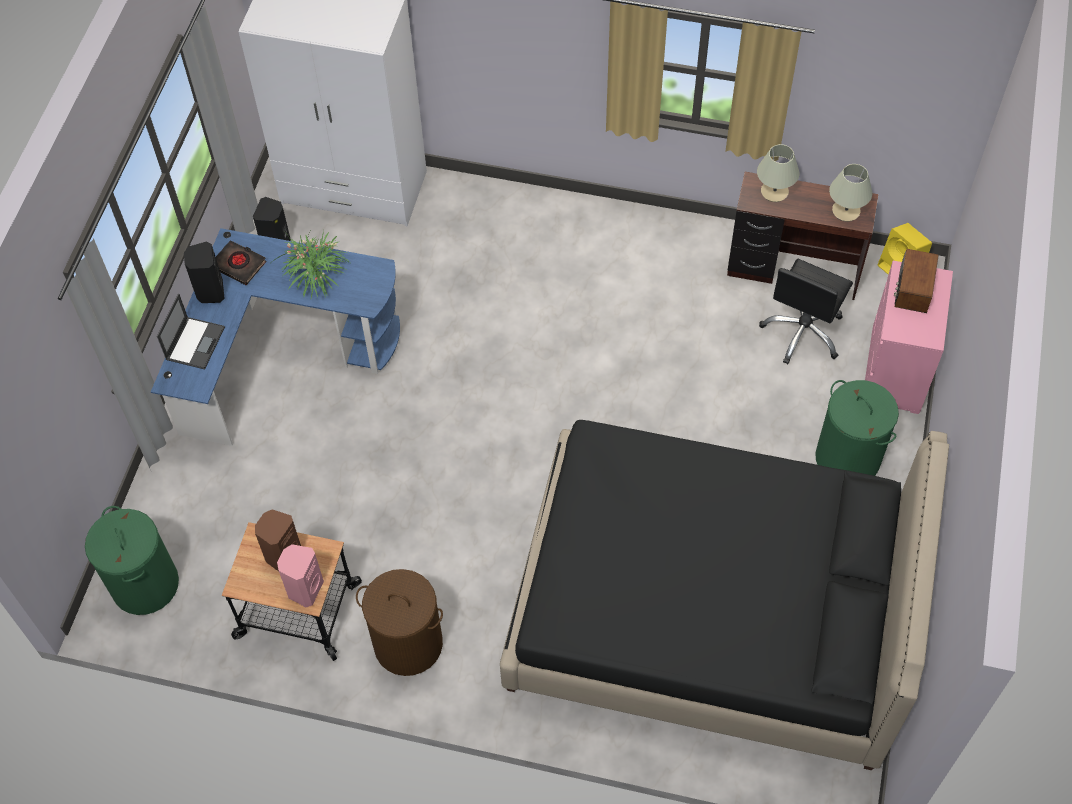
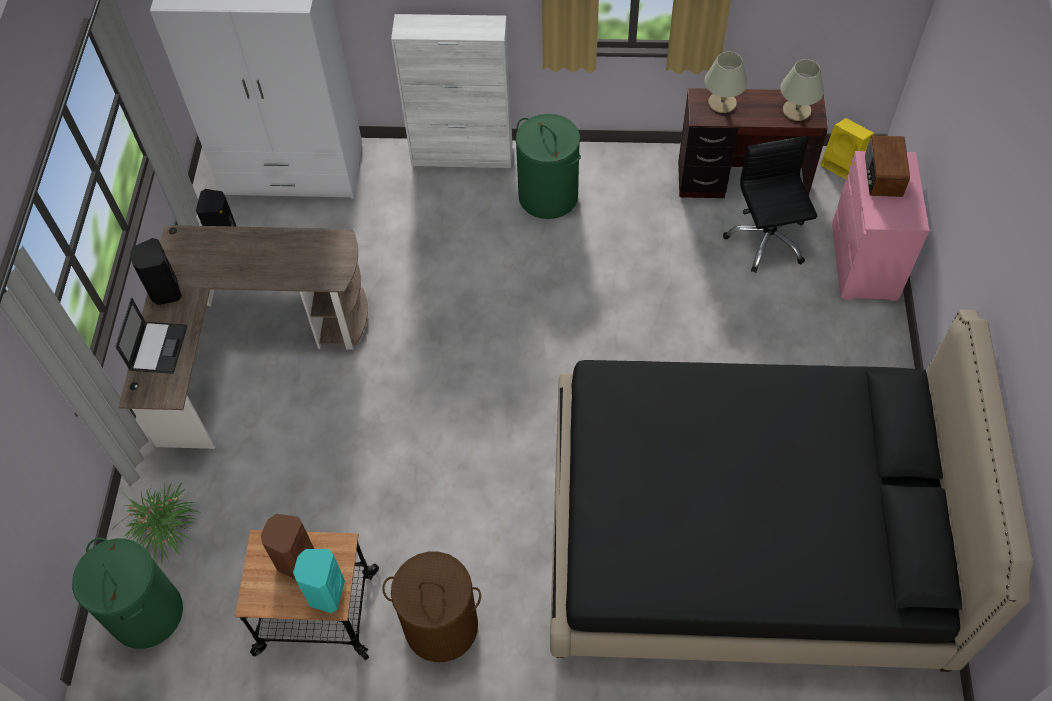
camera: 10 degrees left, 0 degrees up
(239, 265) = (191, 259): black book -> none
(281, 354) = (249, 346): blue desk -> brown desk
(304, 589) = (325, 593): pink speaker -> turquoise speaker
(315, 273) = (274, 255): potted plant -> potted plant (165, 528)
(522, 199) = (462, 155): none -> white cabinet
(803, 332) = (766, 240): black office chair -> black office chair turned 150 degrees clockwise
(848, 458) = (841, 355): green laundry basket -> green laundry basket (548, 196)

